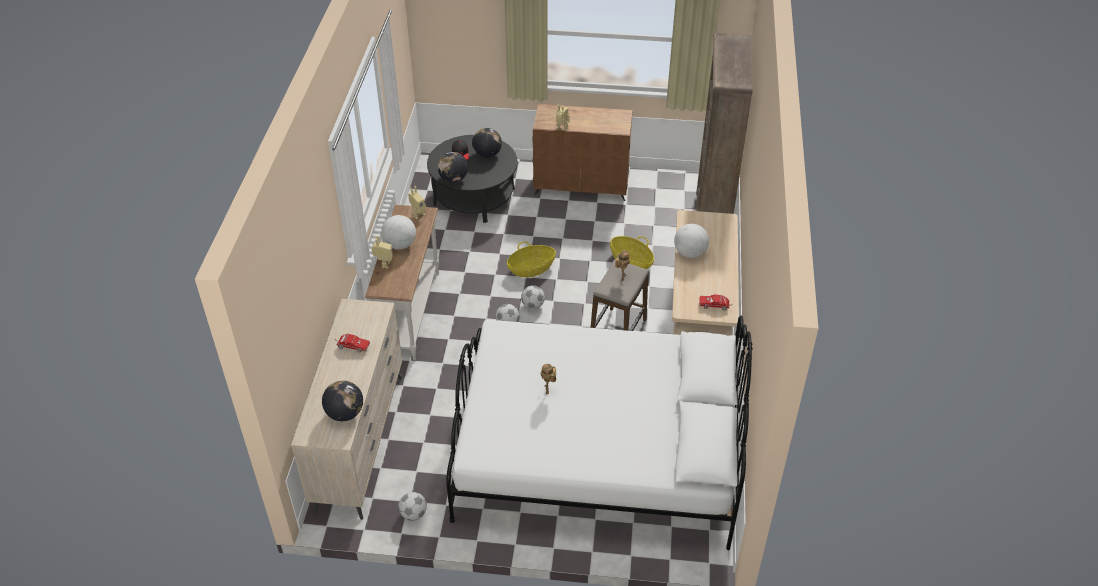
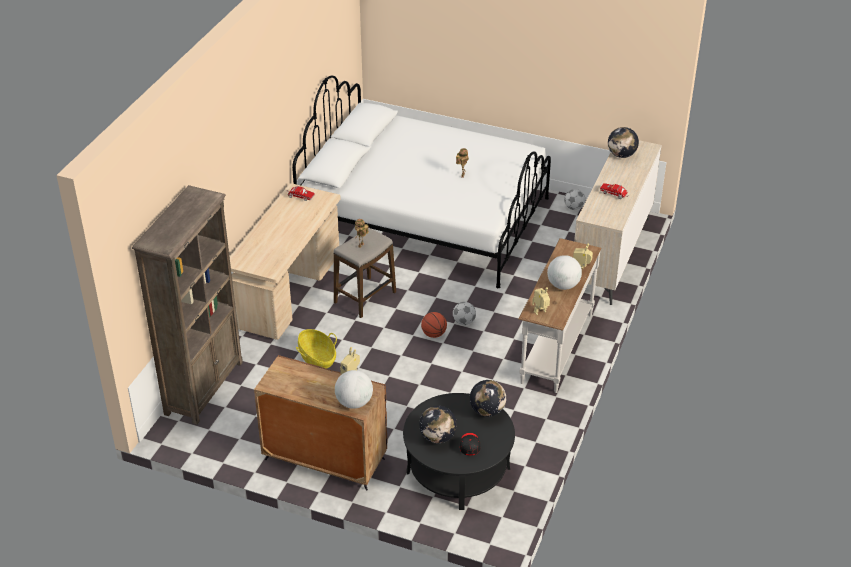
camera: 165 degrees left, 5 degrees down
(531, 269) = (422, 370): basket -> none
(533, 305) = (434, 334): football -> basketball
(690, 253) = (292, 239): globe -> globe (354, 402)

